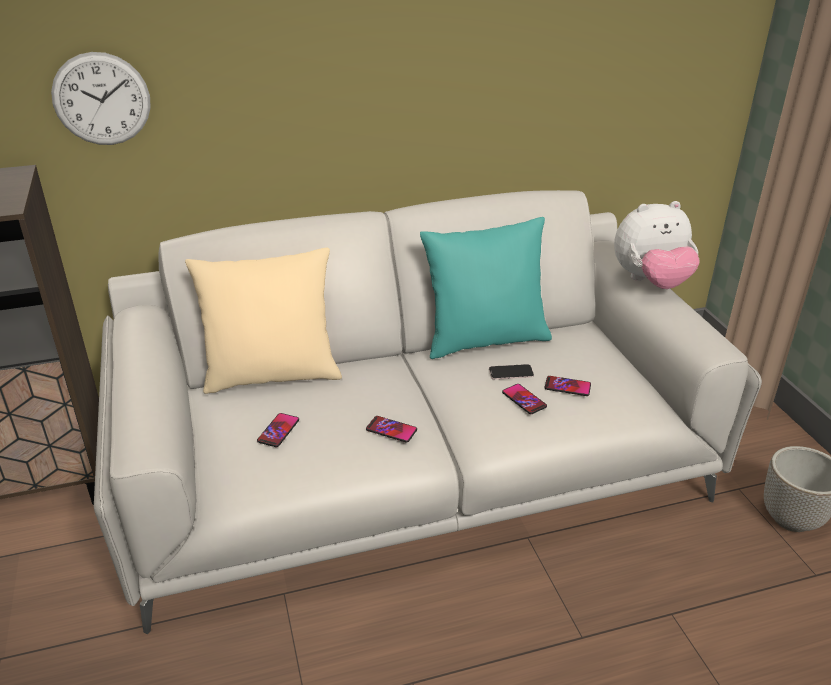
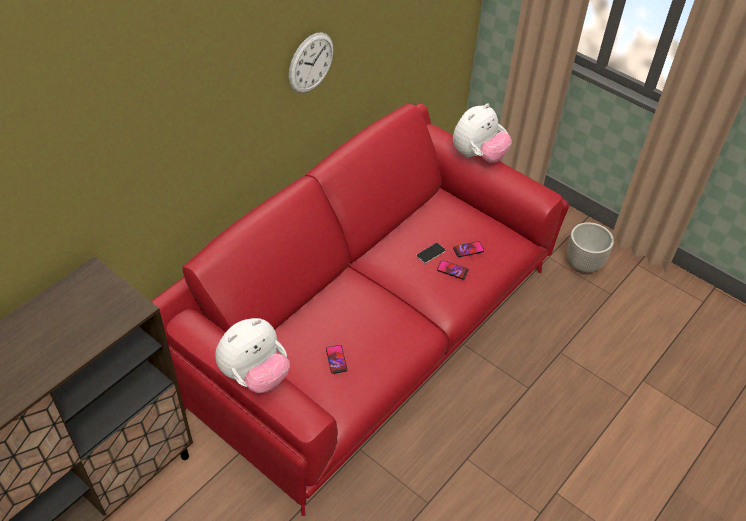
camera: 35 degrees left, 15 degrees up
(101, 99) = (131, 190): wall clock -> wall clock (311, 63)
(141, 384) = (255, 375): none -> plush toy
(272, 375) = (290, 321): beige pillow -> none
(391, 430) = (398, 327): phone -> none
(417, 470) = (369, 331): grey sofa -> red sofa
(485, 340) = (394, 233): turquoise pillow -> none

